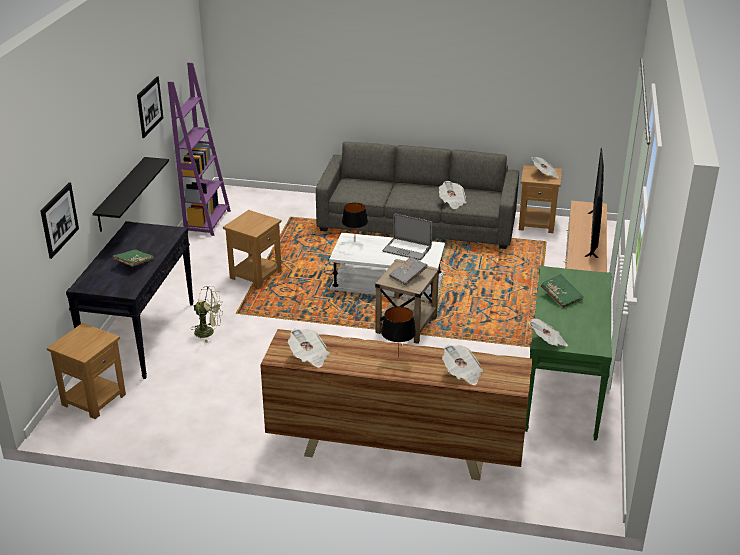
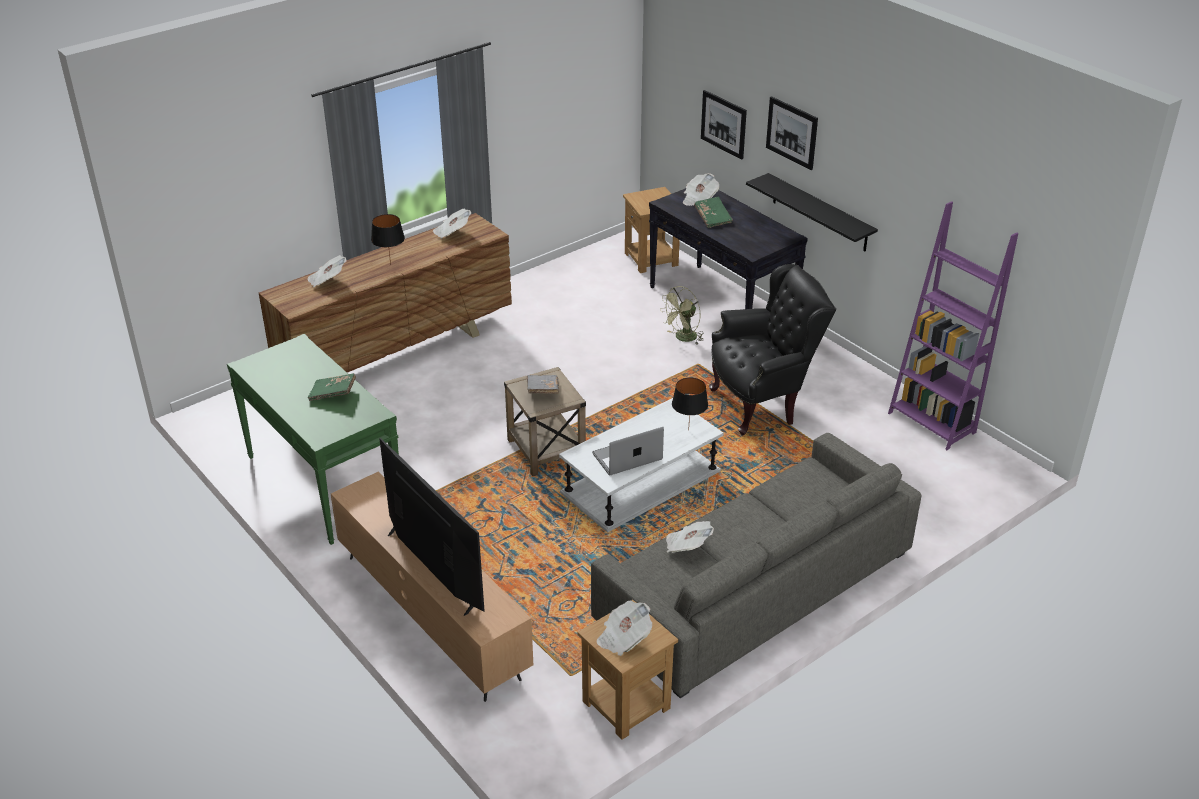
camera: 130 degrees right, 5 degrees up
(149, 106) = (912, 194): picture -> picture (792, 132)
(256, 274) = (762, 405): brown side table -> black armchair
(547, 342) = (295, 345): newspaper -> newspaper (699, 199)

